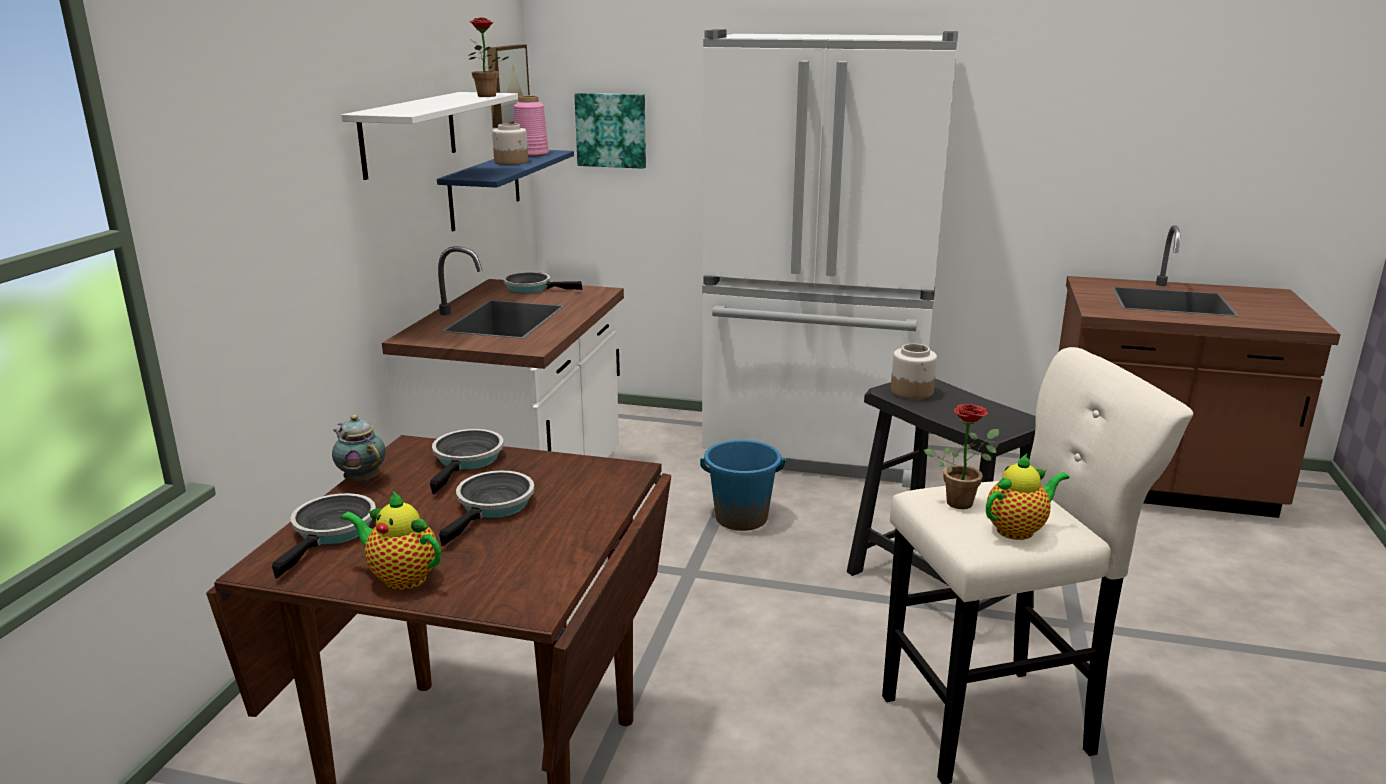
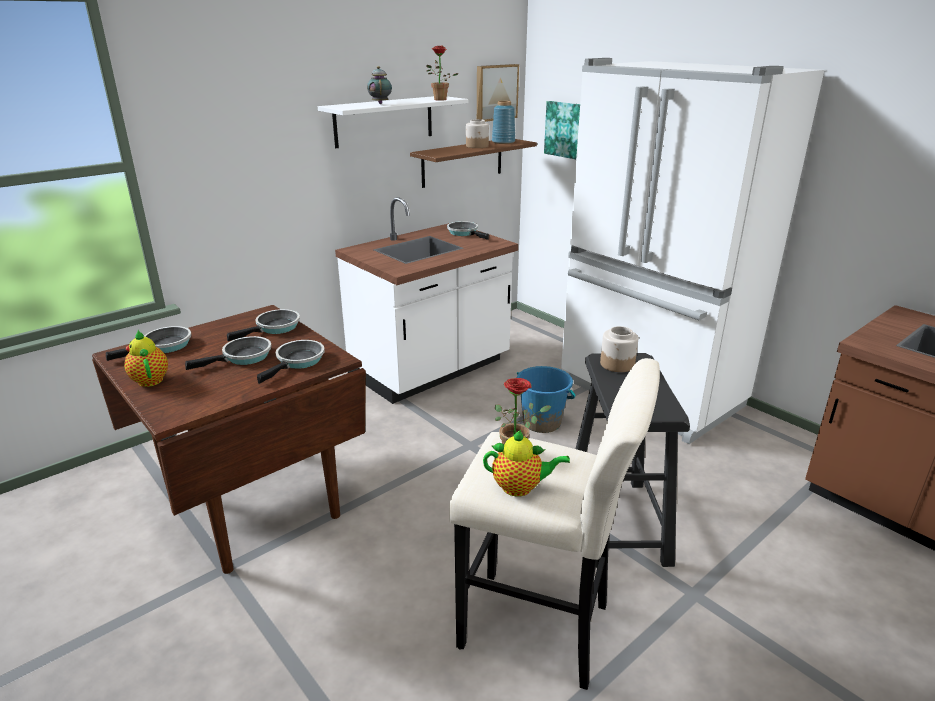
camera: 35 degrees right, 5 degrees up
(362, 479) = (218, 323): teapot -> teapot (380, 103)
(485, 188) = (462, 162): blue shelf -> brown shelf
(532, 154) = (503, 142): pink vase -> blue vase
(582, 488) = (298, 361): none -> frying pan

